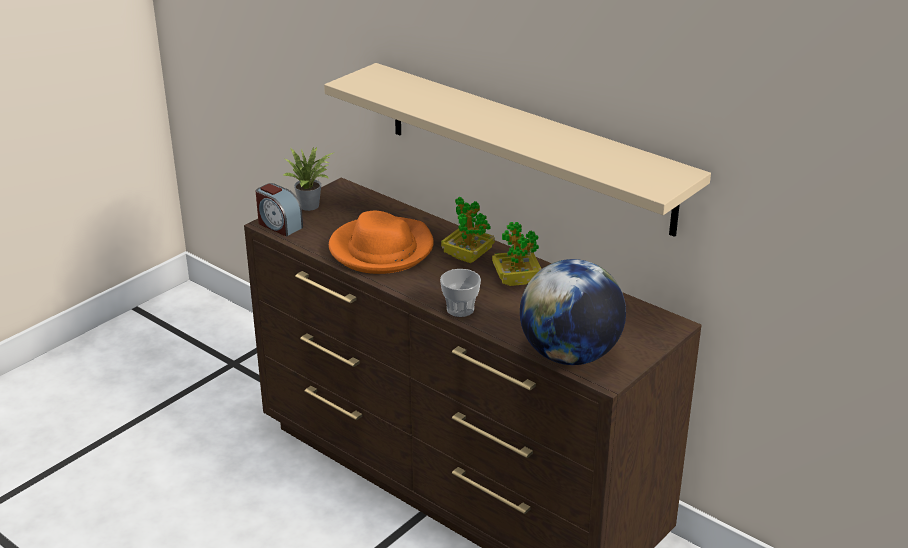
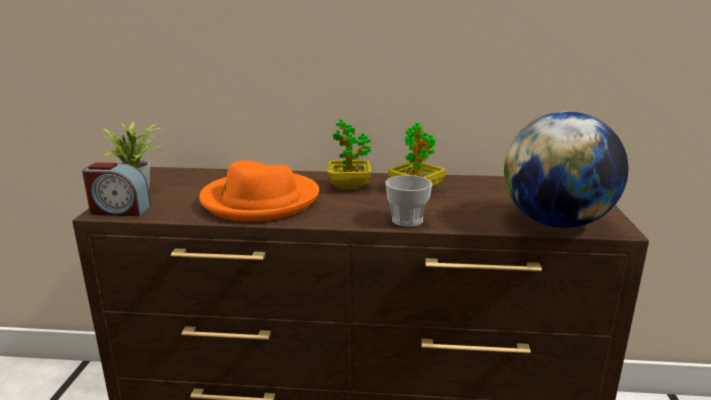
camera: 35 degrees left, 10 degrees down
(526, 146) = (382, 63): beige shelf -> none

